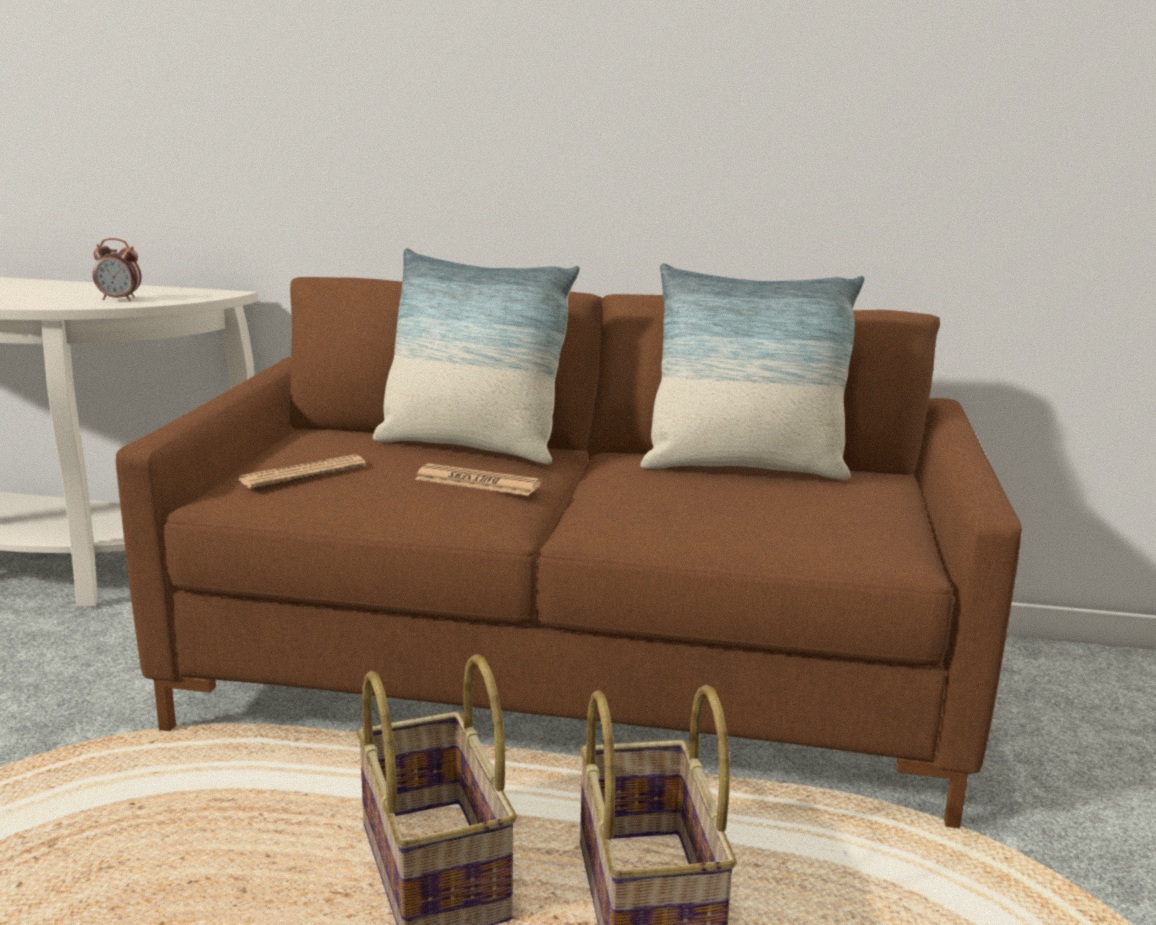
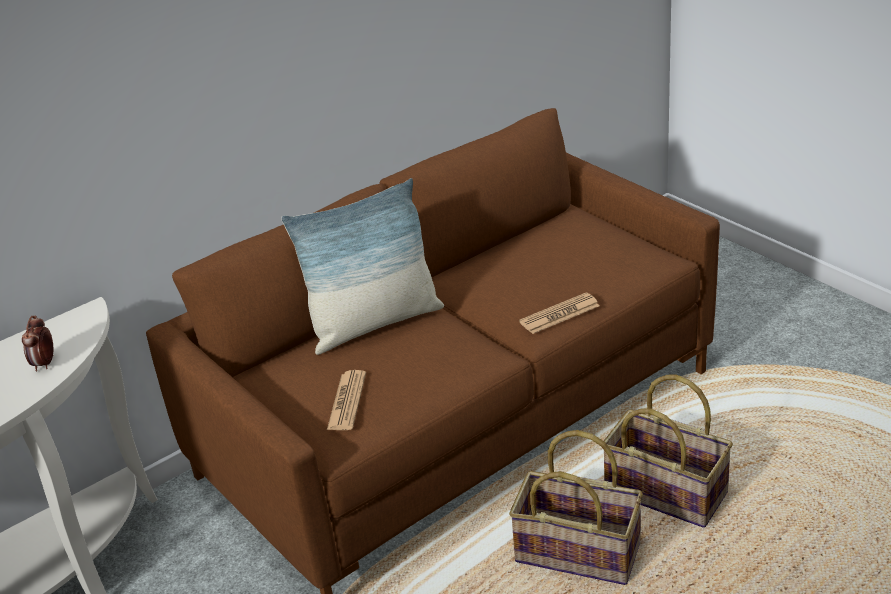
camera: 45 degrees left, 15 degrees up
(120, 299) = (44, 364): alarm clock -> alarm clock turned 135 degrees clockwise
(478, 482) = (438, 342): newspaper -> newspaper (559, 314)
(744, 467) = (519, 248): pillow -> none

